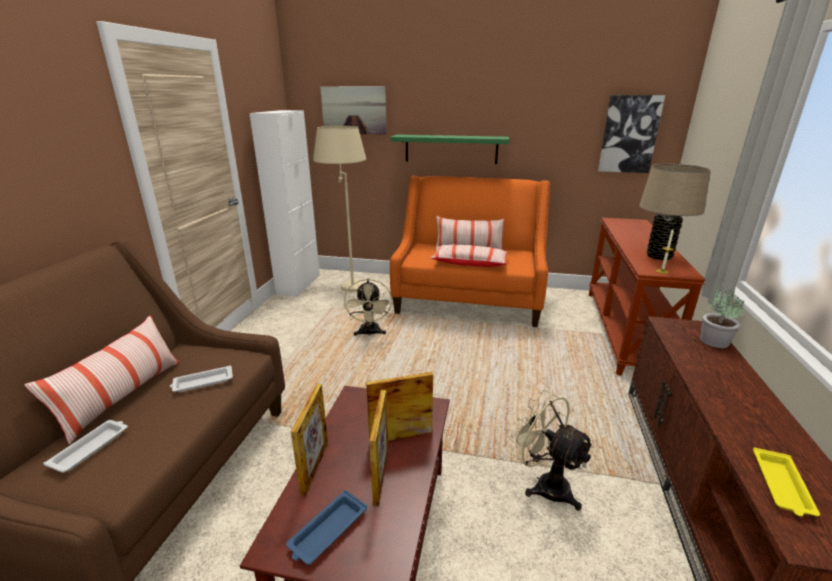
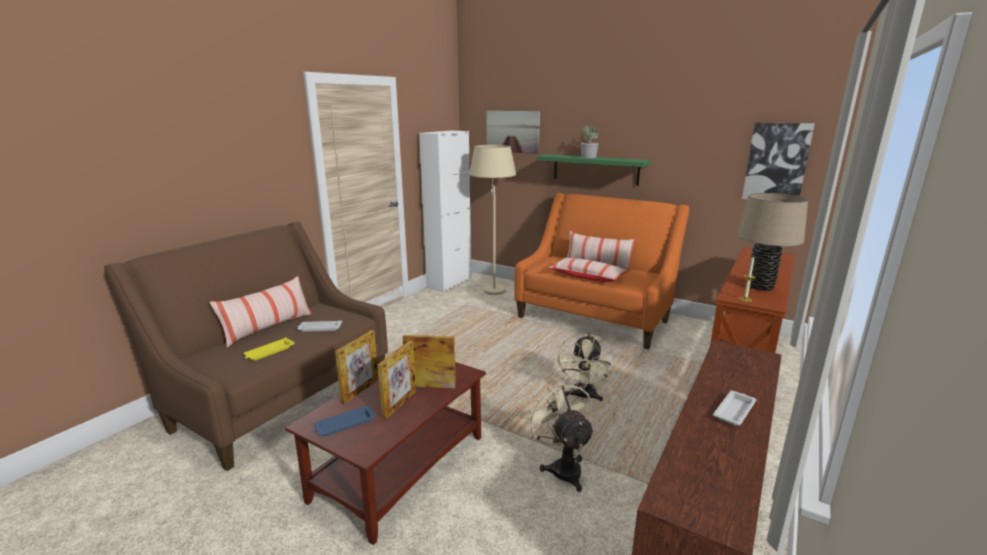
camera: 20 degrees right, 5 degrees down
(91, 447) = (237, 351): white tray -> white tray (734, 411)
(369, 333) = (486, 329): beige fan -> beige fan (583, 396)
(713, 341) = (759, 368): potted plant -> potted plant (588, 157)
(781, 486) = (692, 470): yellow tray -> yellow tray (269, 352)

